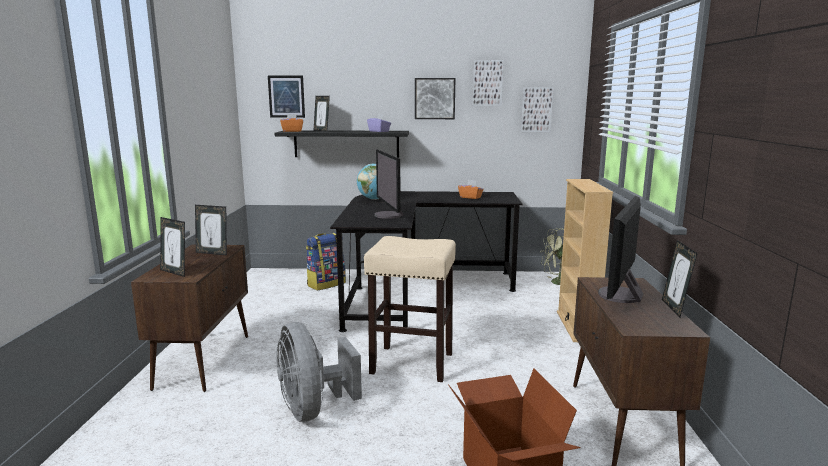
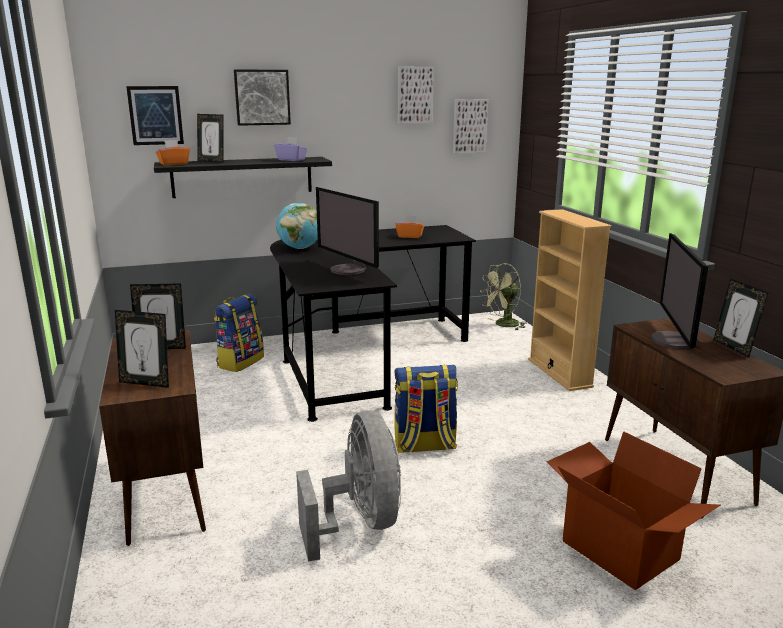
camera: 20 degrees left, 5 degrees up
(313, 409) = (359, 523): grey fan -> grey fan turned 150 degrees counterclockwise
(410, 363) = (424, 446): beige stool -> backpack
(434, 98) = (353, 115): picture -> picture (262, 97)

